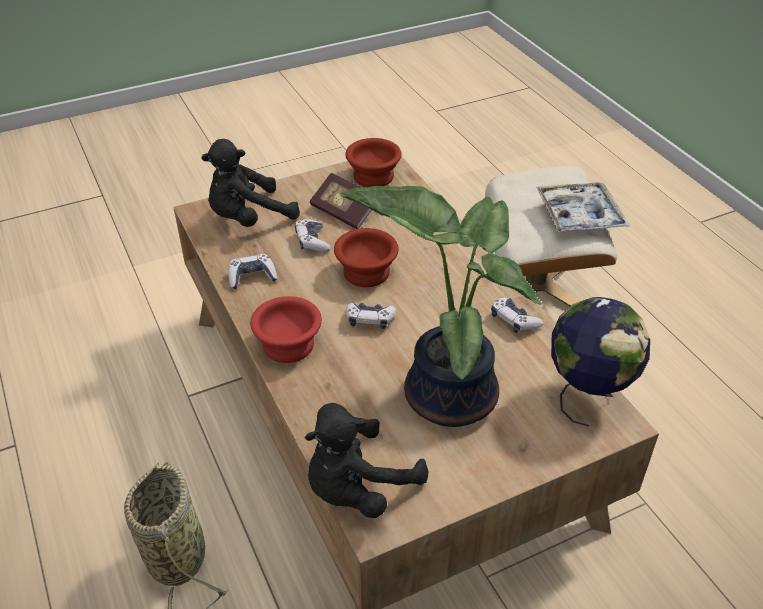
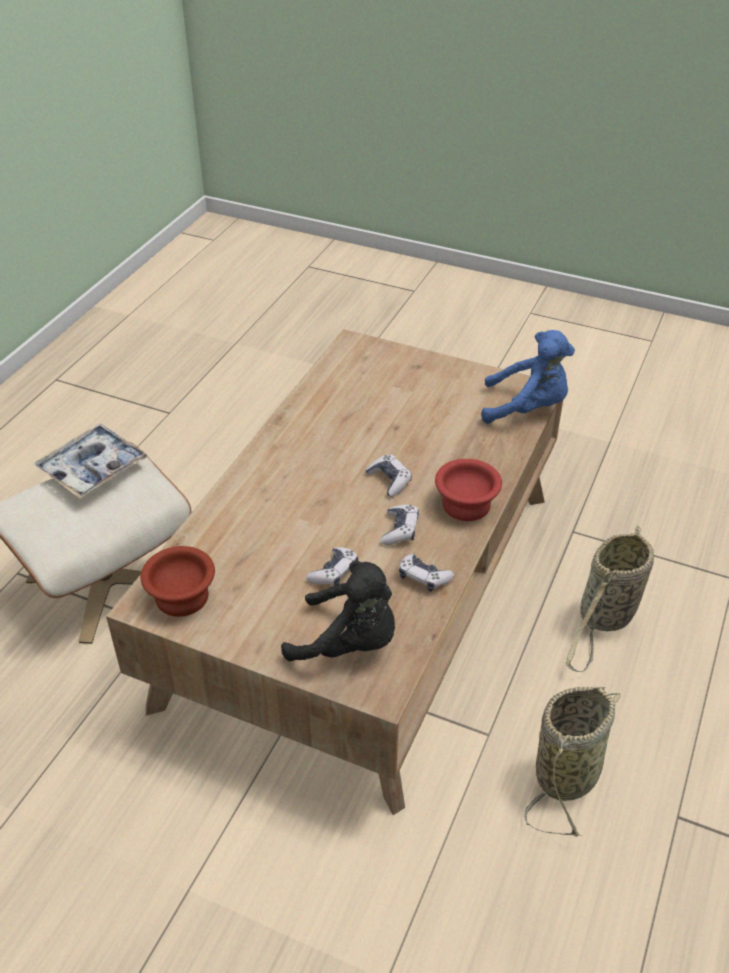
camera: 130 degrees left, 0 degrees up
(112, 415) = (568, 772): none -> basket
(344, 212) = (266, 580): book -> none
(357, 488) = (527, 408): black plush toy -> blue plush toy
(365, 271) = (337, 515): brown bowl -> none
(447, 393) = (413, 411): potted plant -> none
(514, 320) = (306, 415): game controller -> game controller (400, 530)
(587, 395) = (344, 360): globe -> none

